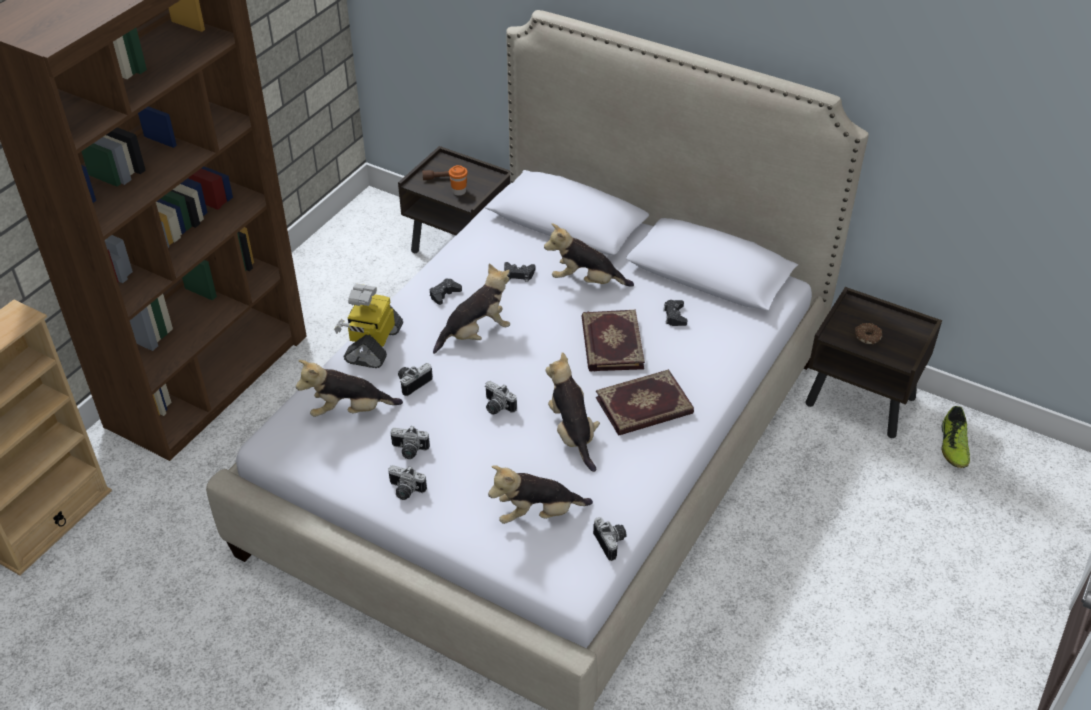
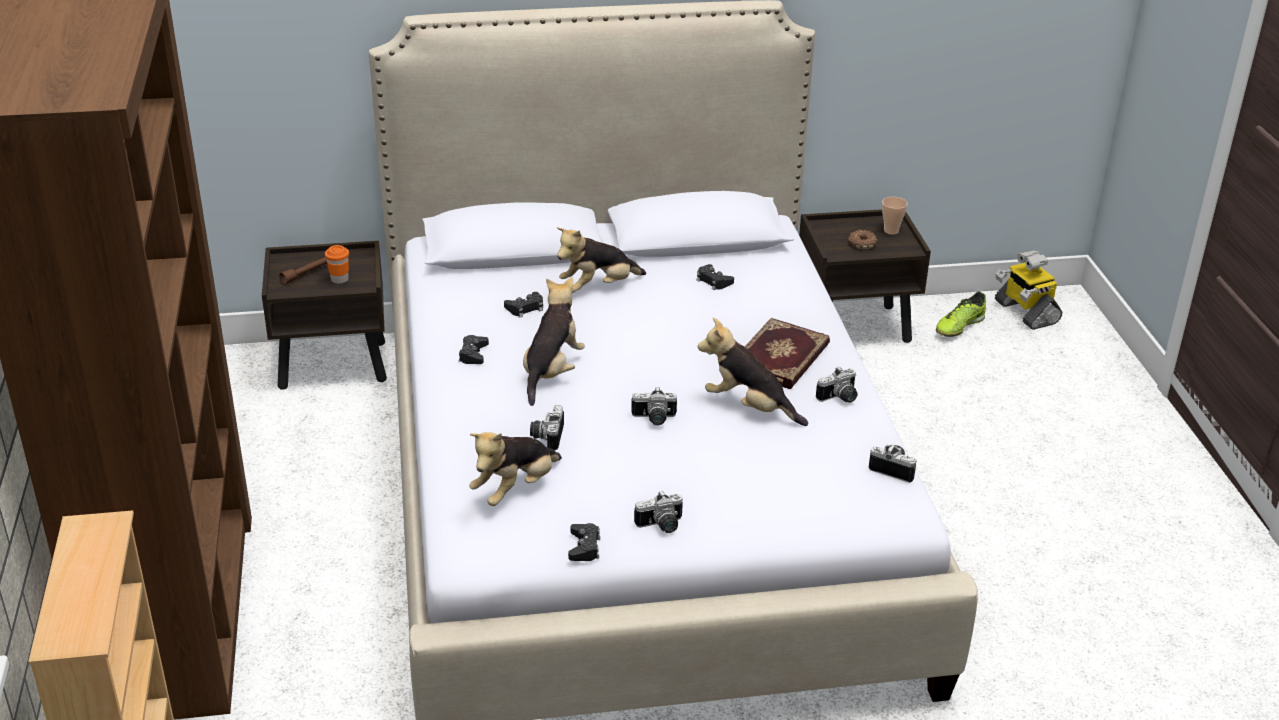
camera: 40 degrees left, 10 degrees down
(342, 477) = (584, 547): none -> black game controller
(373, 344) = (458, 426): toy robot -> toy robot (1025, 312)
(409, 451) = (620, 493): camera -> camera (840, 398)
(537, 514) = (804, 481): plush toy -> none
(610, 343) = (687, 325): book -> none
(907, 336) = (891, 231): none -> cup
(953, 446) = (959, 326): shoe -> shoe turned 75 degrees clockwise

